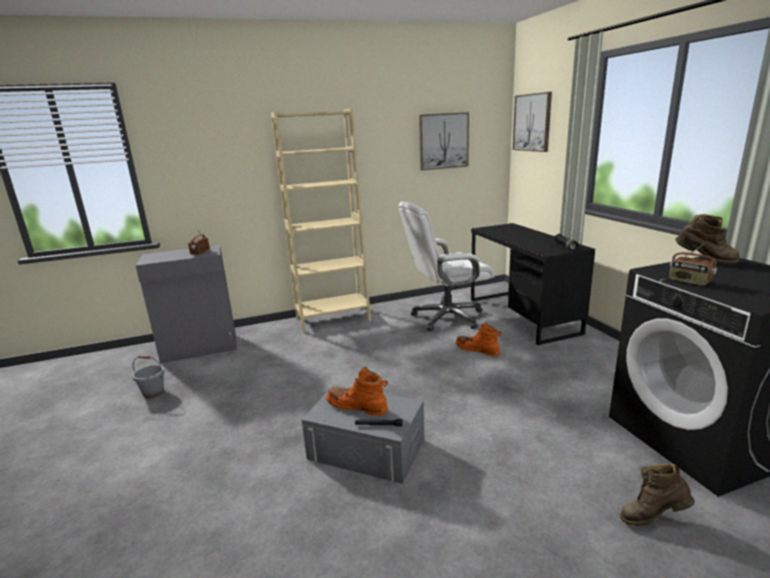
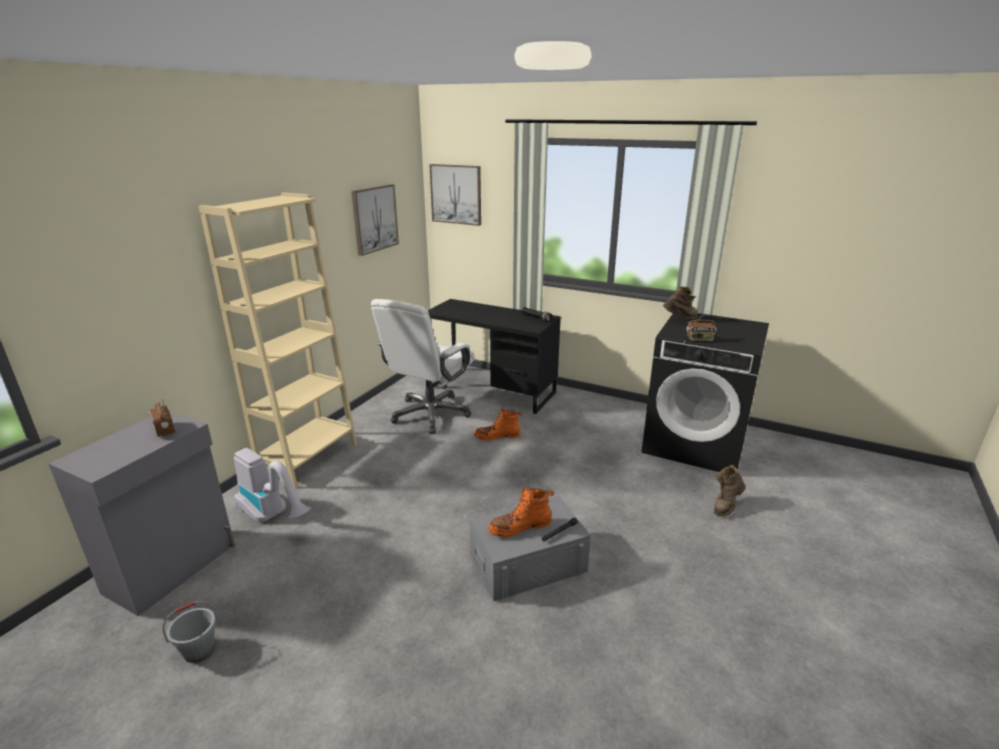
camera: 45 degrees left, 5 degrees up
(272, 343) = (273, 516): none -> vacuum cleaner

